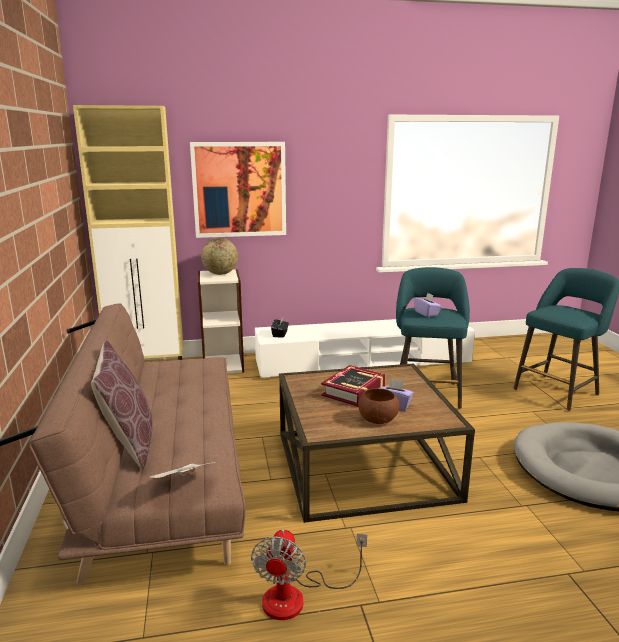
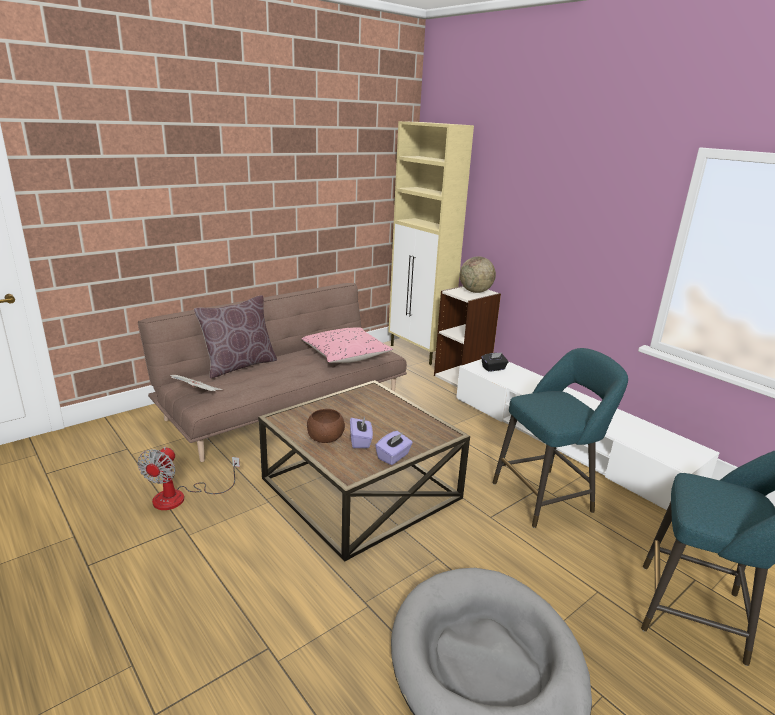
camera: 60 degrees right, 5 degrees up
(189, 378) = (346, 355): none -> pink pillow
(239, 189) = (519, 214): picture -> none
(297, 597) = (181, 497): fan -> fan turned 60 degrees counterclockwise
(354, 392) = (370, 418): book -> none
(426, 313) = (550, 401): purple tissue box -> purple tissue box (393, 457)

